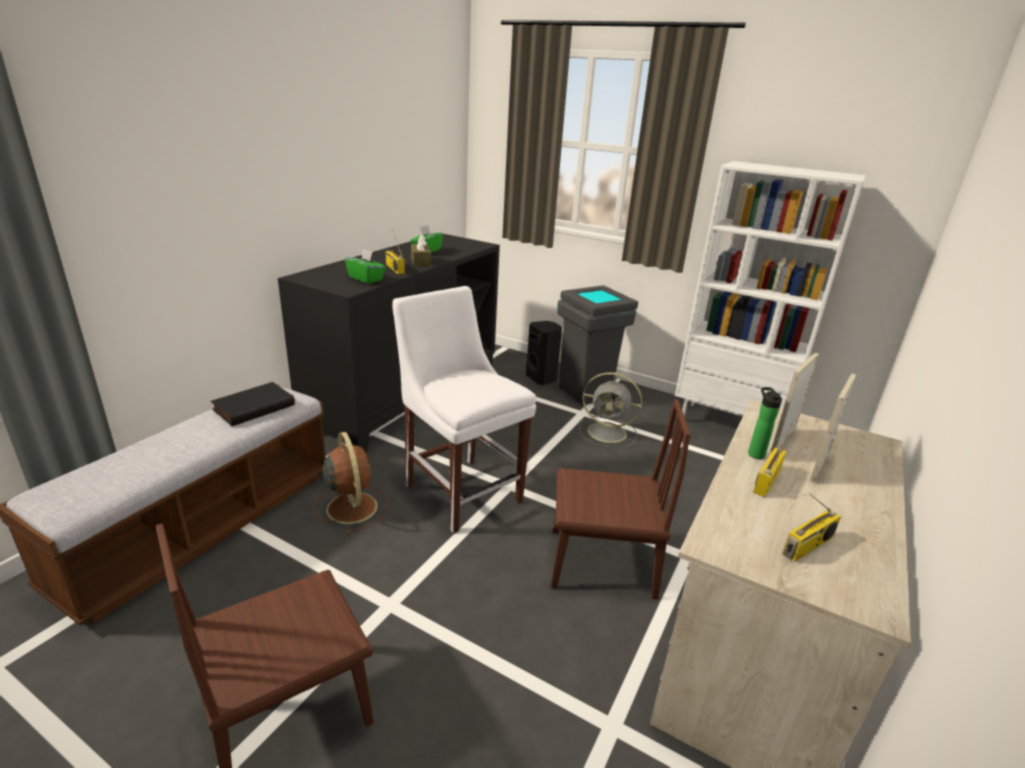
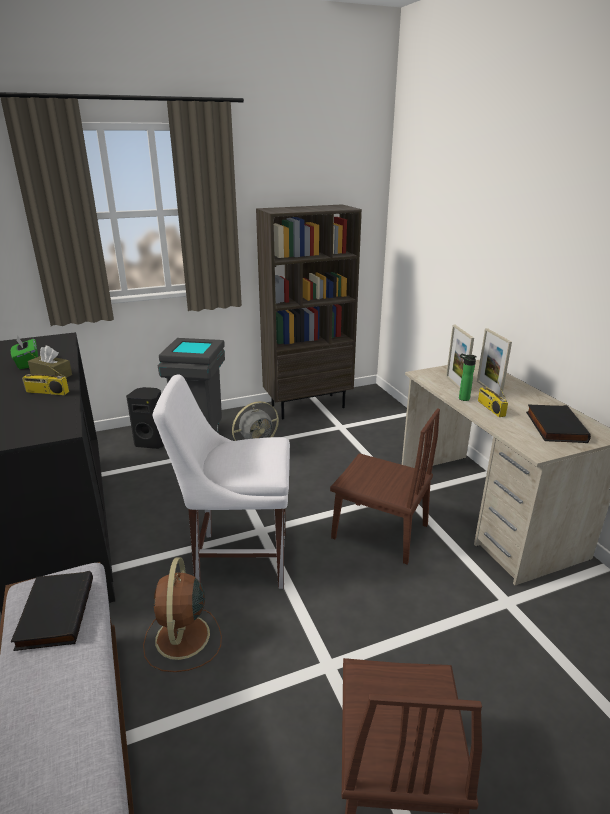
camera: 50 degrees left, 0 degrees up
(351, 506) = (182, 639): brown fan -> brown fan turned 105 degrees counterclockwise
(366, 279) = (48, 413): green tissue box -> none
(601, 562) = (379, 531): brown chair -> brown chair turned 75 degrees clockwise
(729, 424) = (308, 406): white bookcase -> brown bookcase
(808, 546) = (553, 426): radio -> black book

